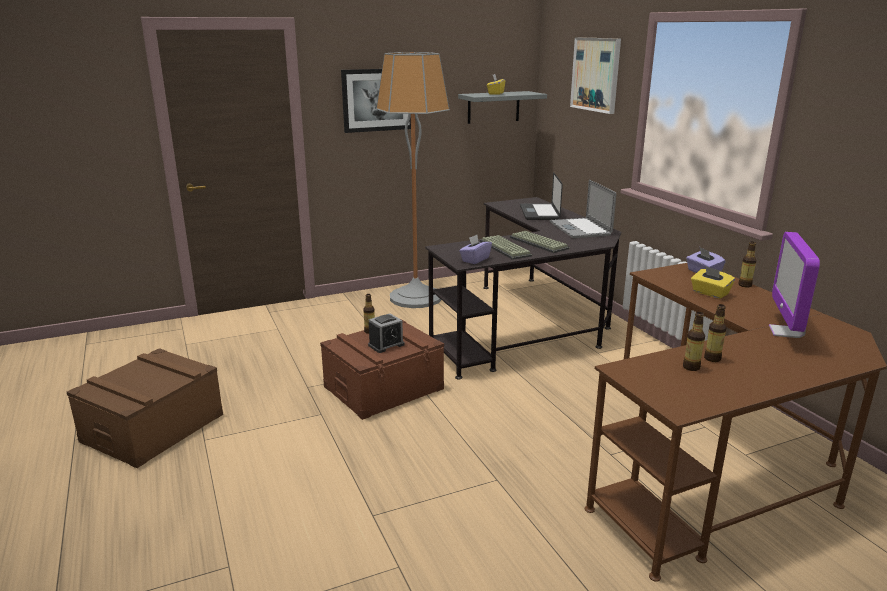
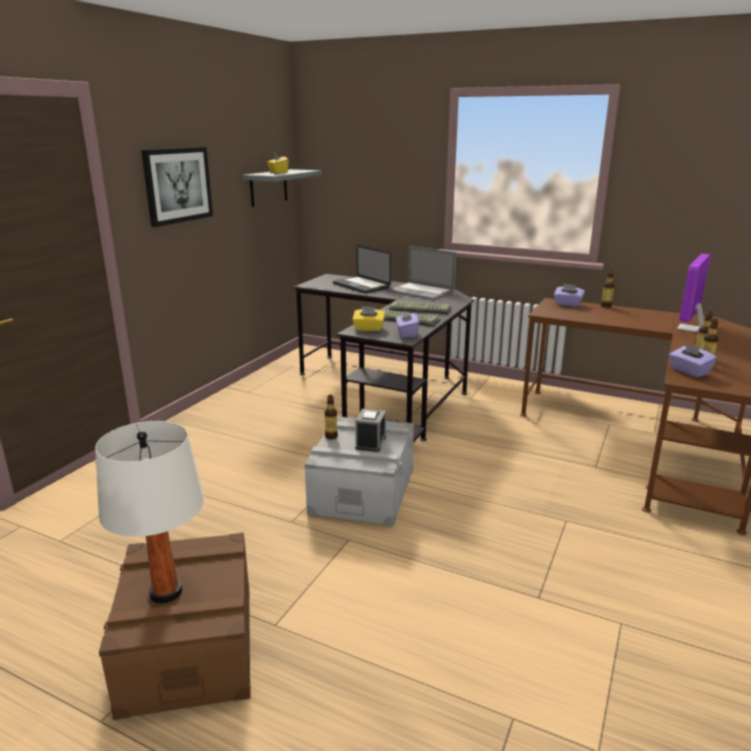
camera: 40 degrees left, 0 degrees up
(131, 379) = (165, 592): none -> white table lamp
(383, 387) = (362, 490): brown storage box -> grey storage box
(416, 298) = (253, 401): floor lamp -> none
(596, 74) = (383, 148): picture -> none
(652, 366) = (689, 371): none -> purple tissue box
(710, 293) = (602, 316): yellow tissue box -> yellow tissue box (368, 329)
(786, 332) = (689, 328): monitor -> monitor turned 60 degrees clockwise

